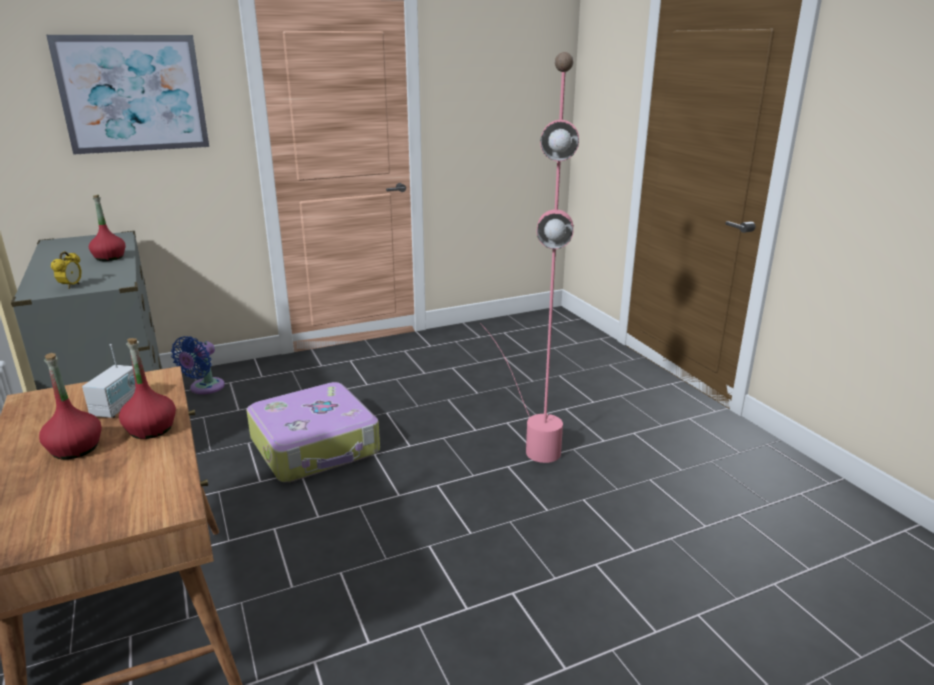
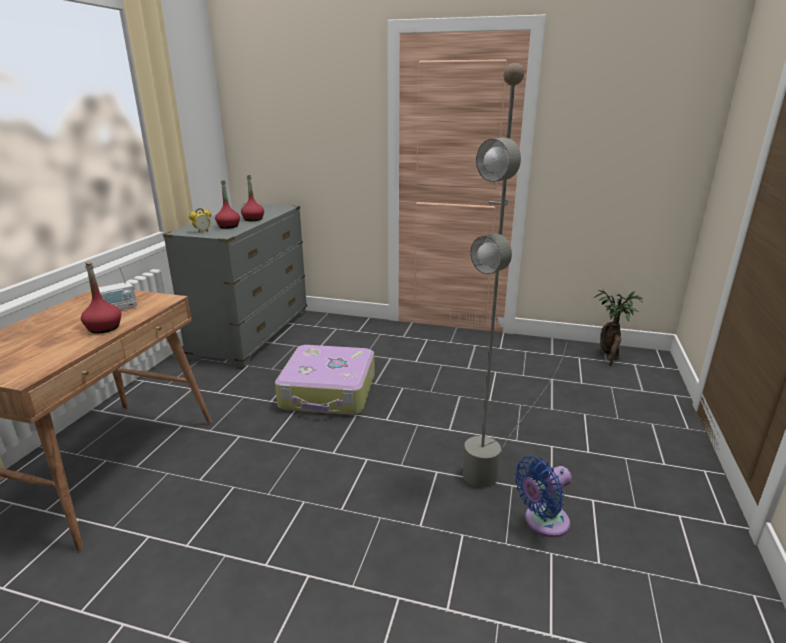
camera: 40 degrees right, 0 degrees up
(75, 449) = (61, 325): red bottle -> red bottle (228, 226)
(133, 94) = (310, 108): picture -> none
(204, 388) = (318, 327): blue fan -> blue fan (543, 522)
(523, 406) = (514, 427): pink floor lamp -> grey floor lamp
(525, 324) = (609, 357): none -> potted plant

